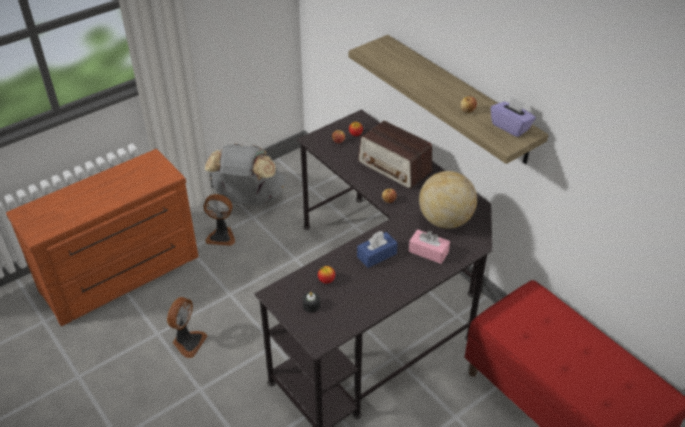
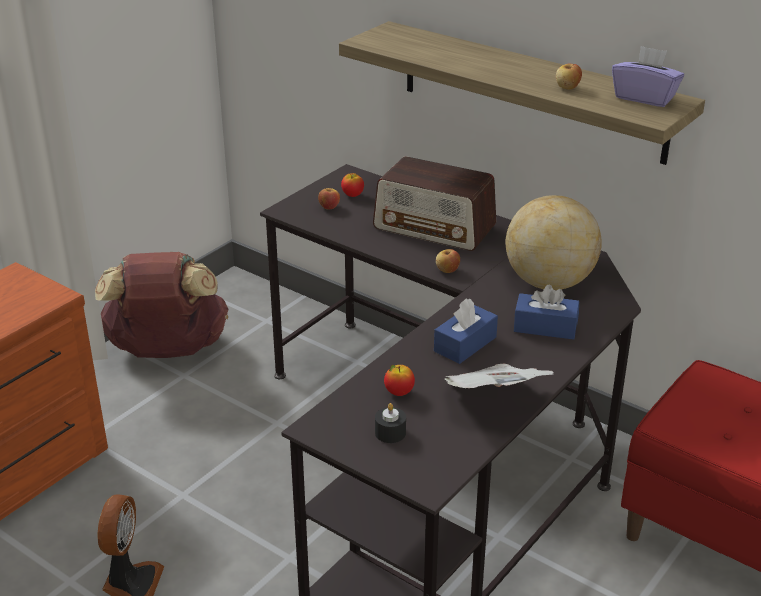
camera: 15 degrees left, 10 degrees down
(221, 236) = (139, 411): fan -> none
(248, 199) = (168, 351): grey backpack -> brown backpack
(378, 296) = (496, 399): none -> newspaper
(428, 252) = (545, 327): pink tissue box -> blue tissue box

